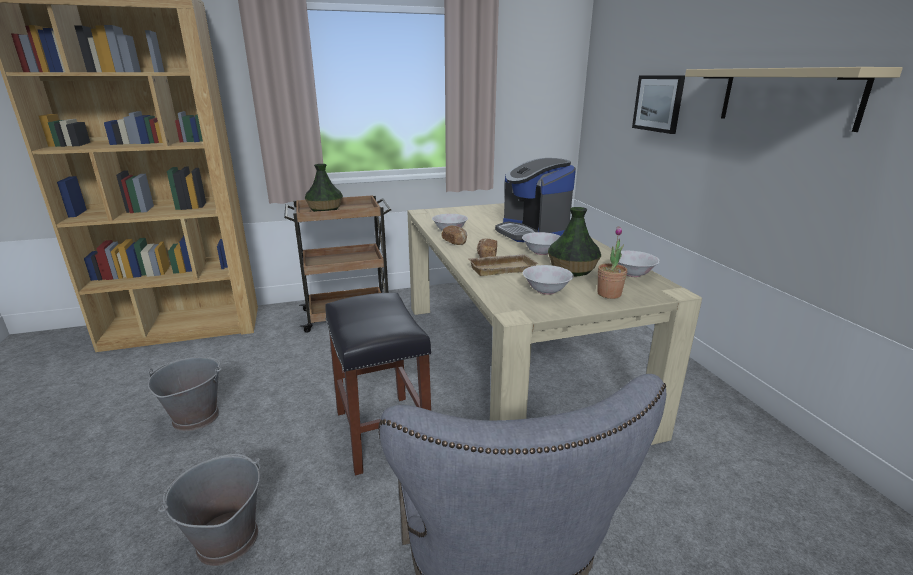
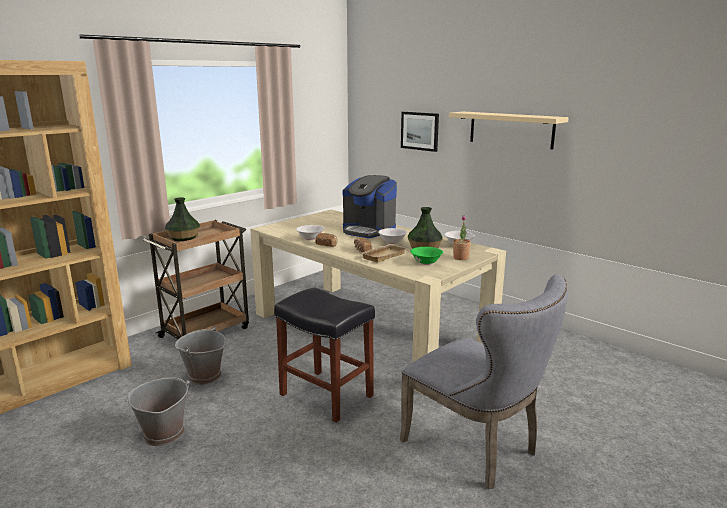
camera: 30 degrees left, 5 degrees down
(226, 540) = (290, 483): grey bucket -> grey bucket (204, 376)
(546, 290) = (426, 263): white bowl -> green bowl

